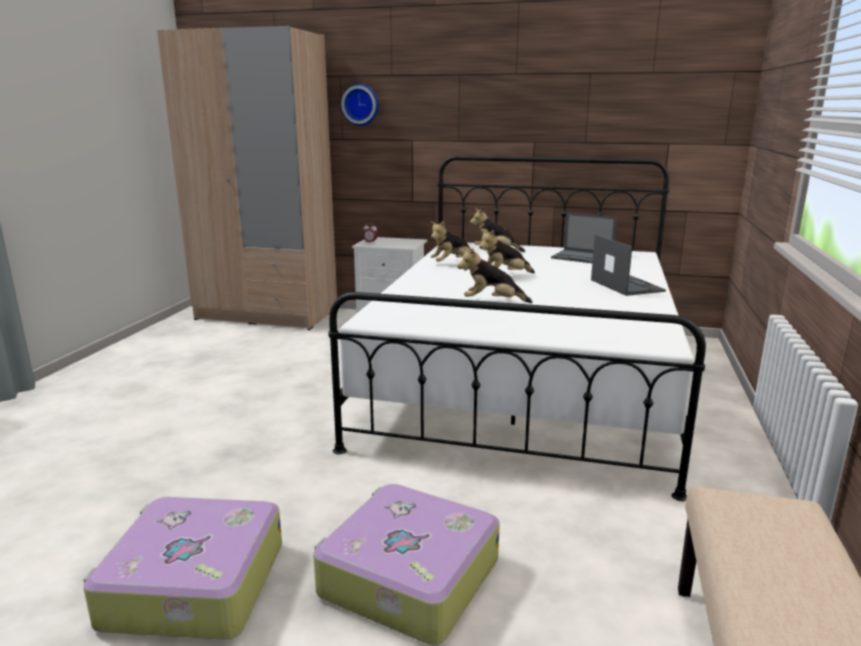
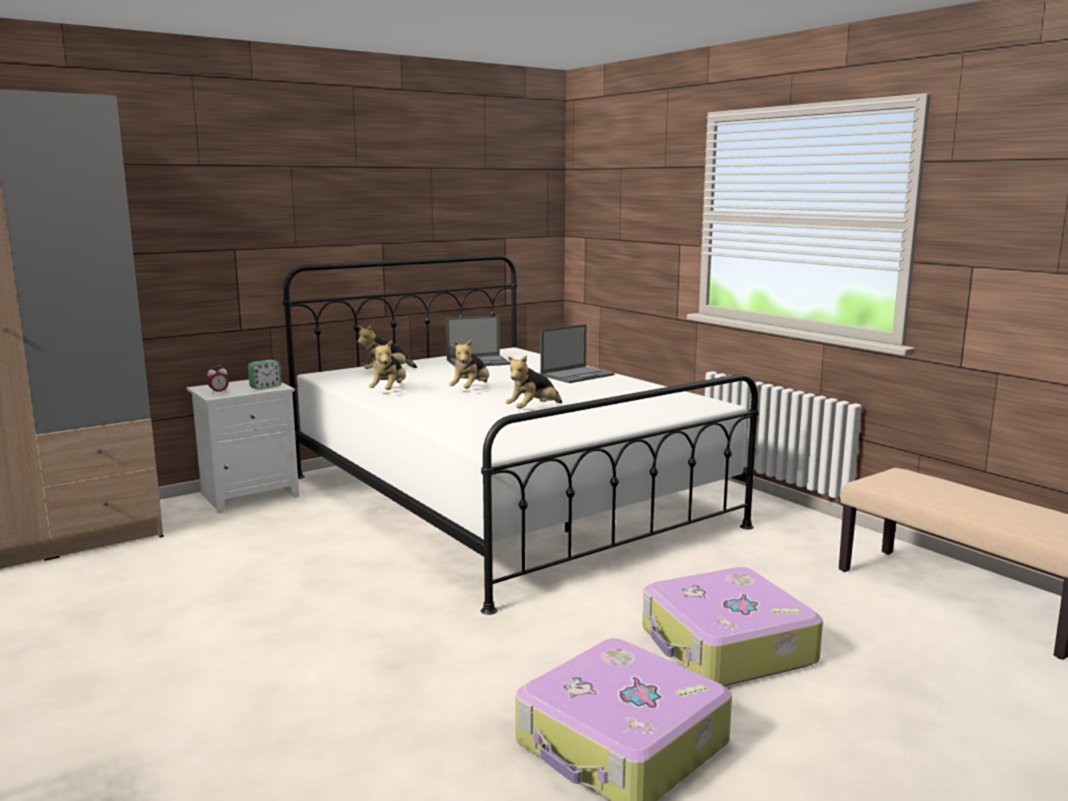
camera: 50 degrees left, 5 degrees down
(361, 104) = (157, 204): wall clock -> none
(401, 245) = (265, 387): none -> alarm clock
(626, 285) = (577, 375): laptop -> laptop turned 120 degrees clockwise

